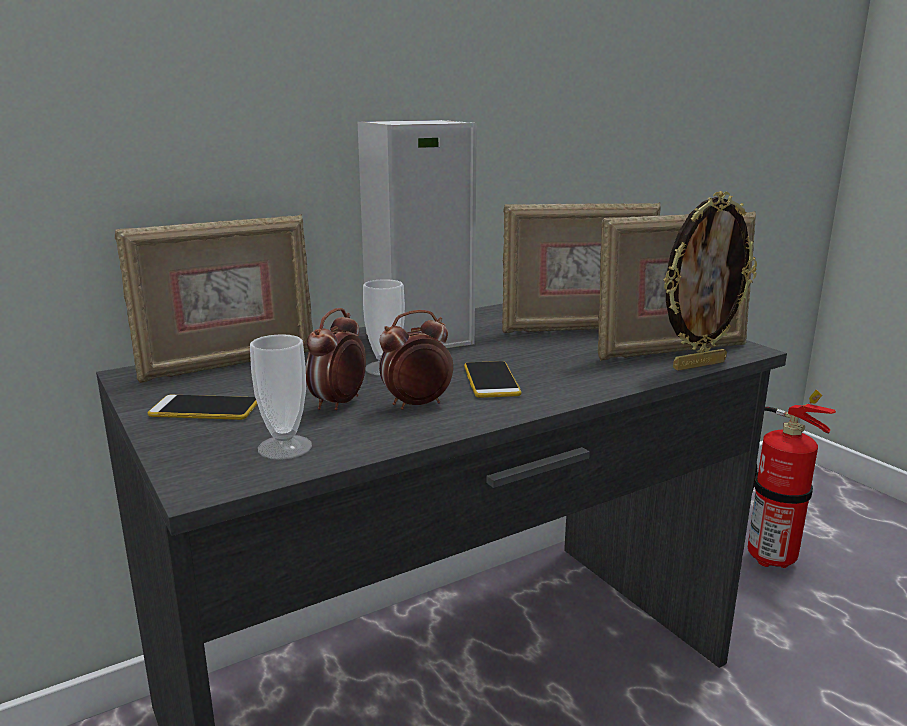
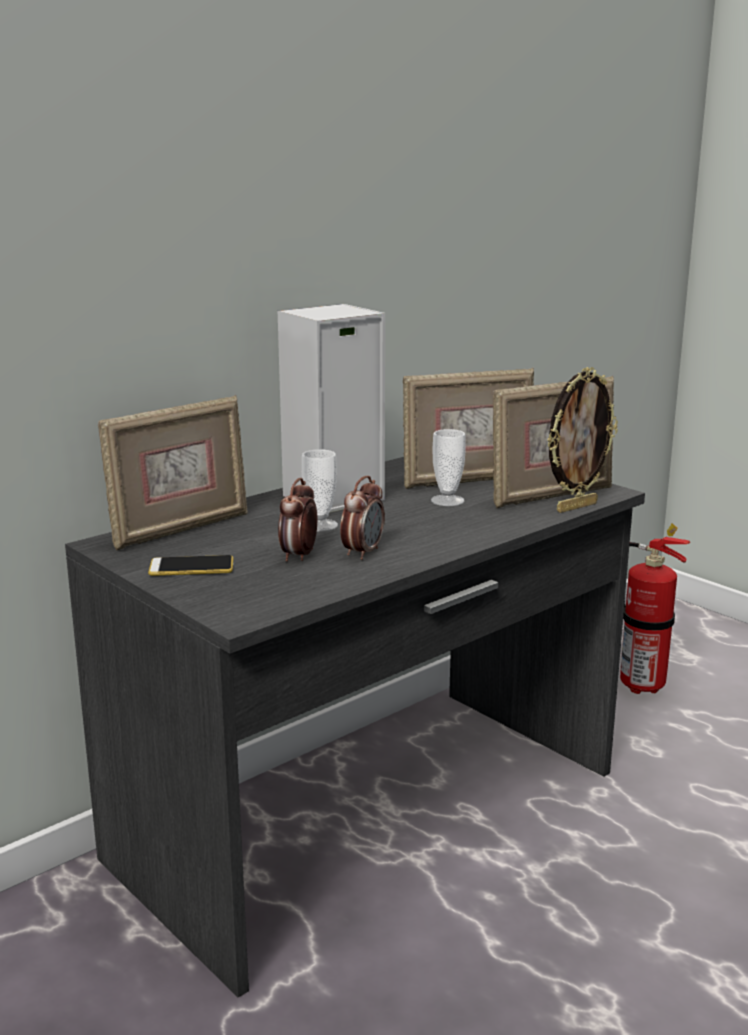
camera: 10 degrees left, 0 degrees up
(285, 447) = (279, 590): cup -> cup (447, 500)
(416, 405) = (362, 552): alarm clock -> alarm clock turned 150 degrees clockwise
(491, 380) = (413, 530): phone -> none

